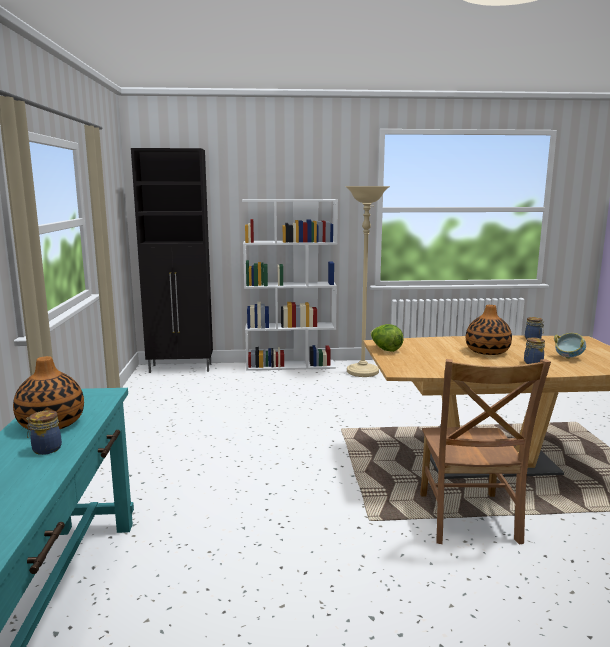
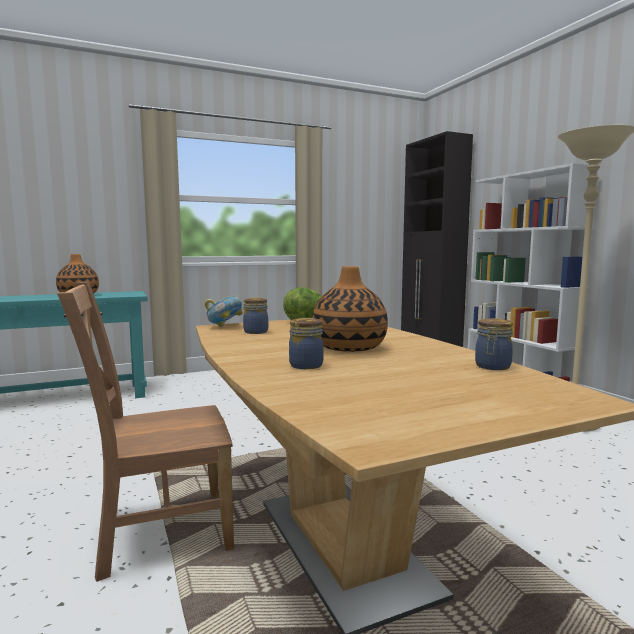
camera: 70 degrees right, 5 degrees down
(45, 449) = (38, 297): jar -> jar (255, 332)
(568, 358) = (372, 384): bowl -> bowl (224, 327)

